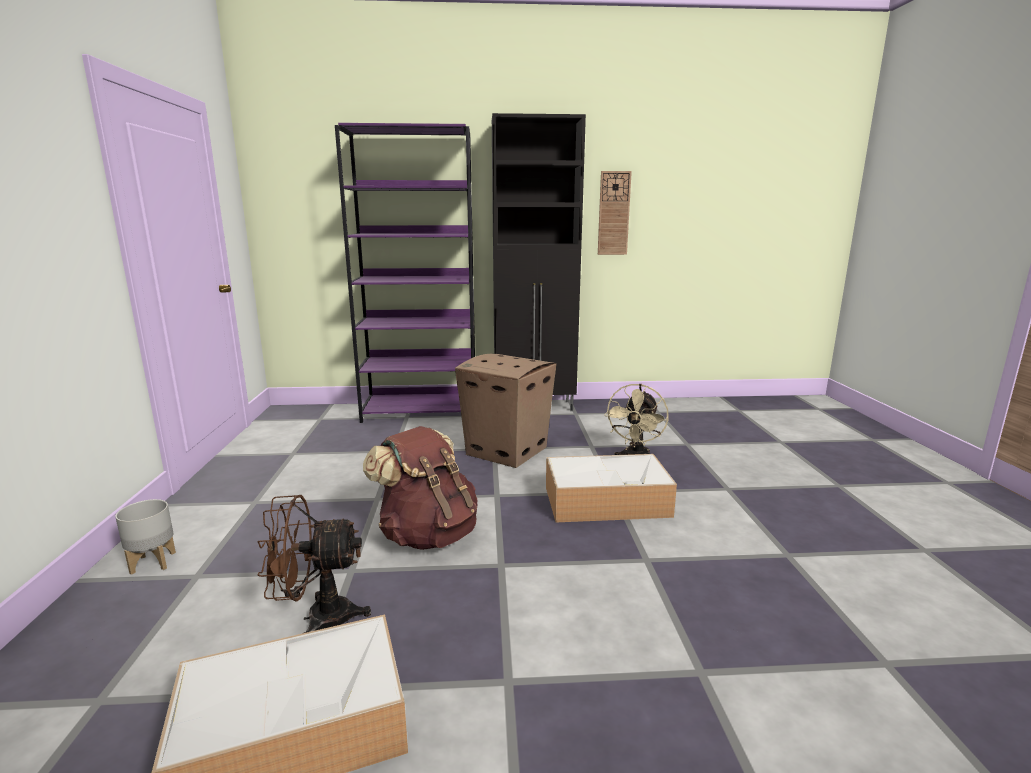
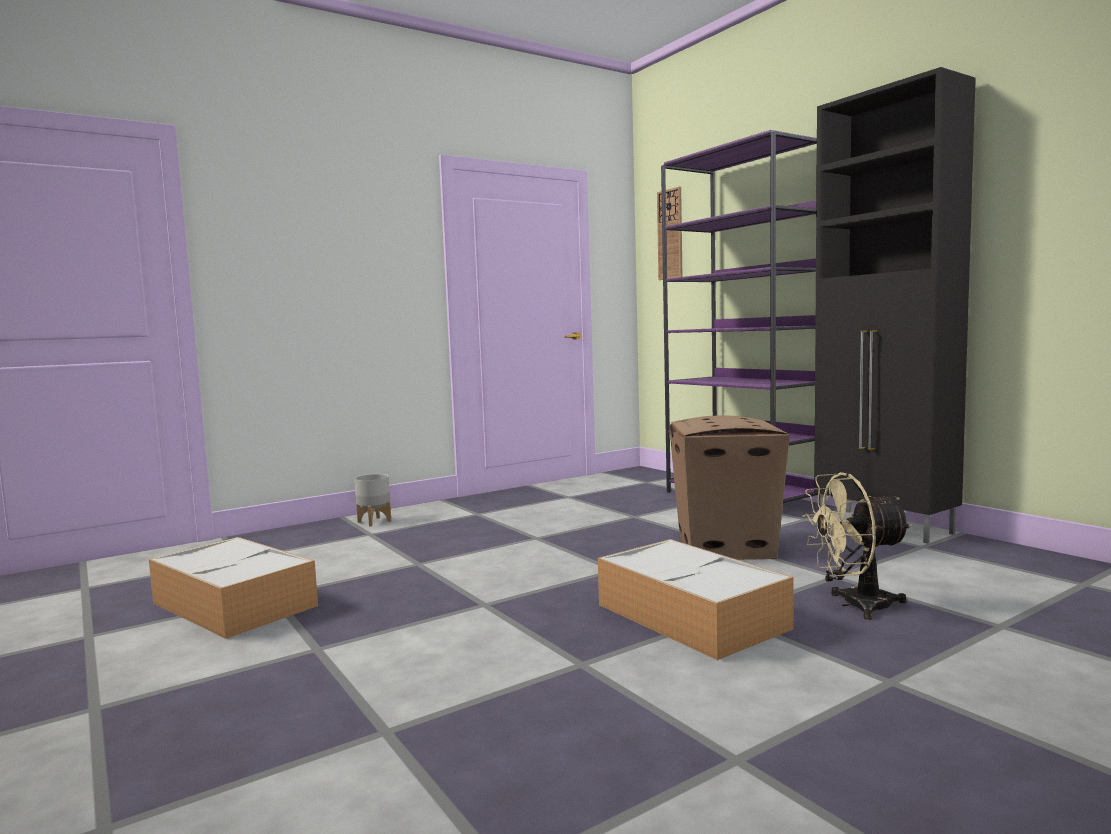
camera: 60 degrees right, 10 degrees down
(317, 618) = (350, 574): brown fan -> none
(428, 535) = (500, 568): brown backpack -> none
(613, 213) = (1045, 212): wall clock -> wall clock (670, 234)

